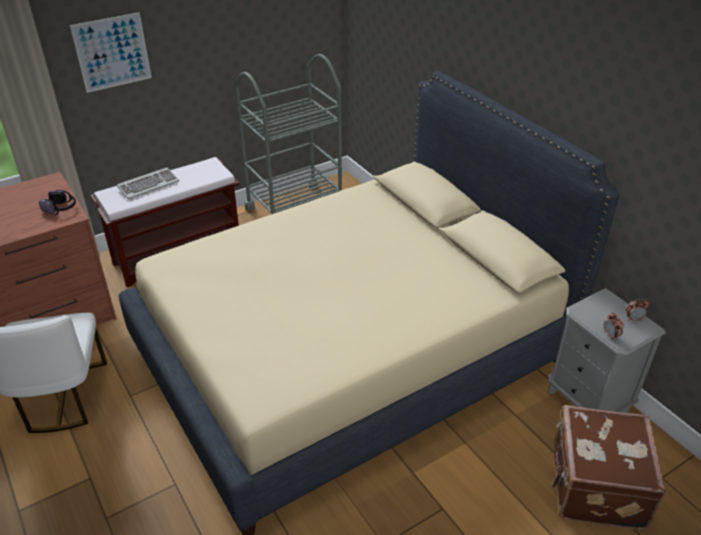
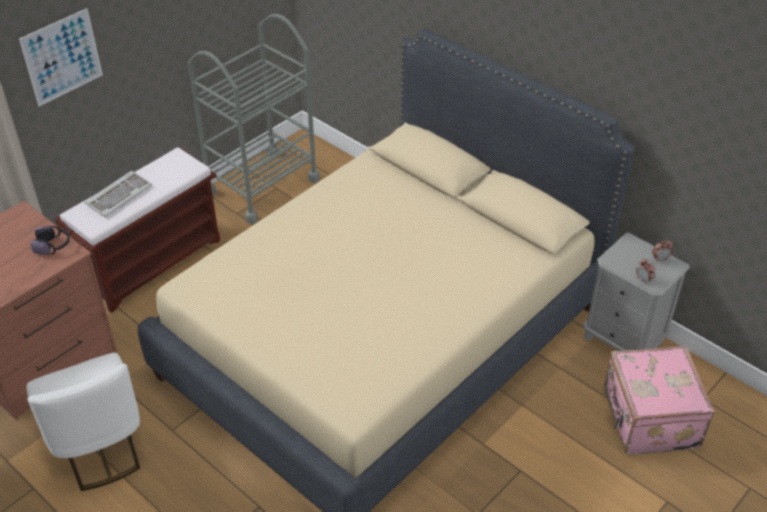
camera: 15 degrees left, 5 degrees up
(594, 486) = (648, 419): brown suitcase -> pink suitcase

